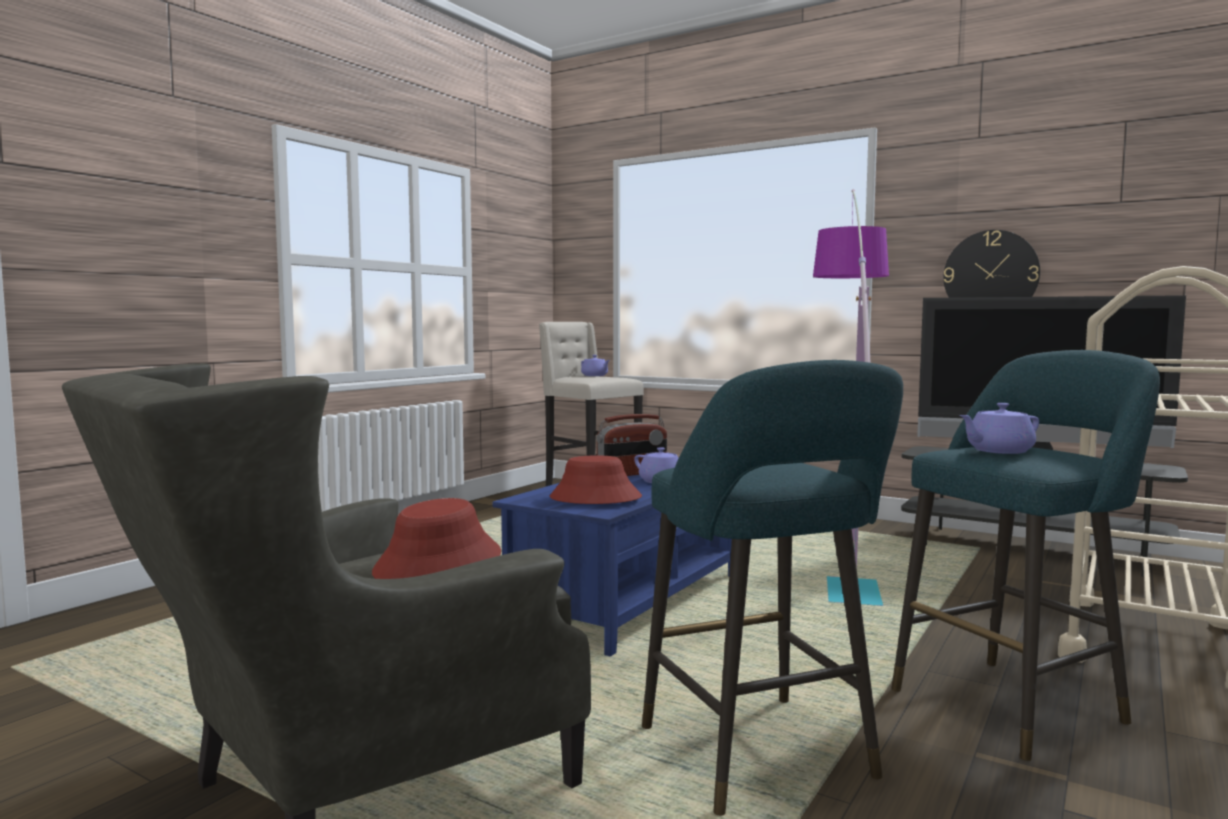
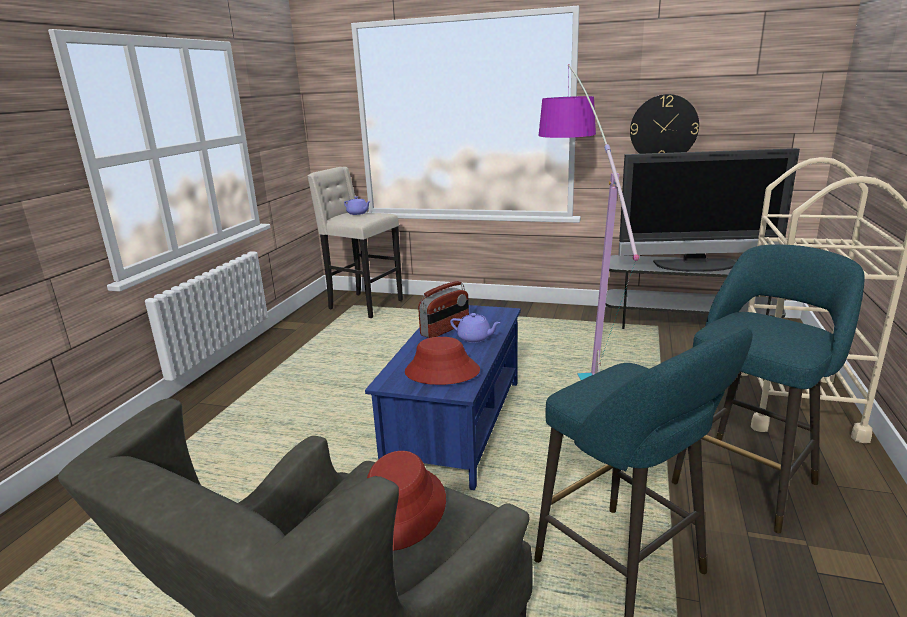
camera: 15 degrees left, 15 degrees up
(998, 451) = (757, 331): purple teapot -> none

